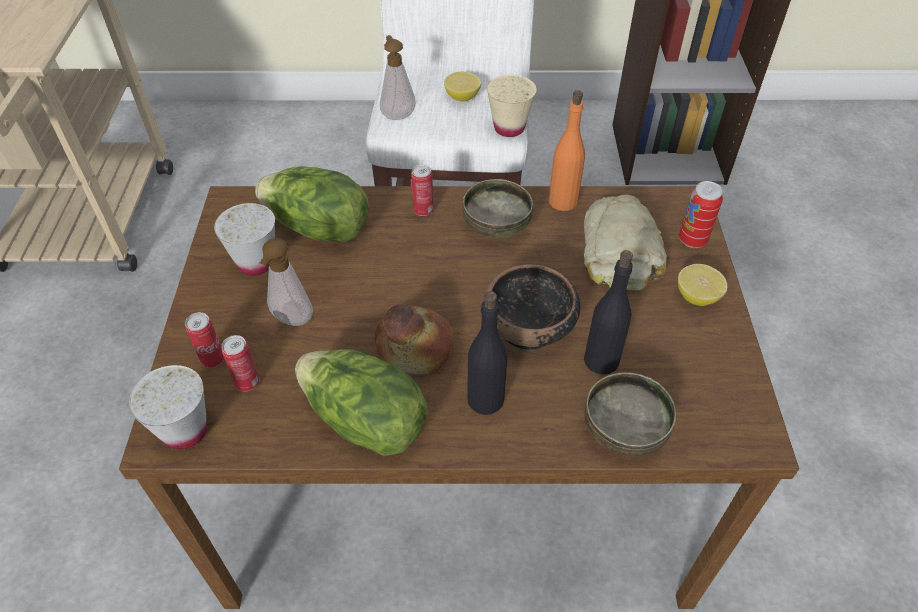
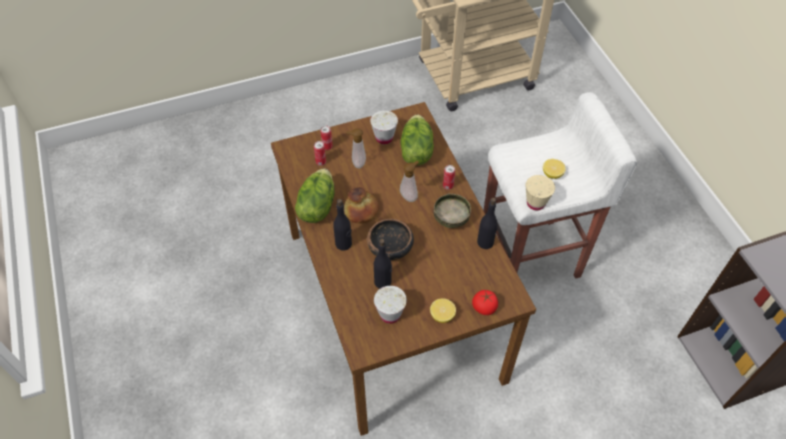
camera: 70 degrees right, 5 degrees up
(185, 431) = (292, 153): white cup -> white cup (390, 315)
(397, 114) = (519, 151): soap dispenser -> soap dispenser (409, 196)
(563, 201) = (485, 242): orange bottle -> black bottle
(620, 251) = (459, 276): bread -> none
(623, 432) = (346, 298): bowl -> none
(692, 240) = (484, 307): can -> tomato

